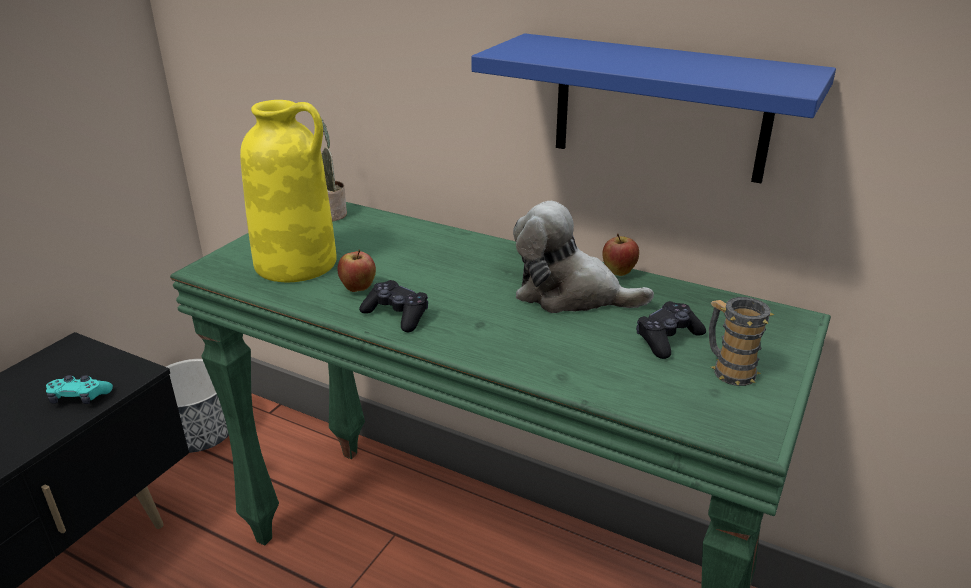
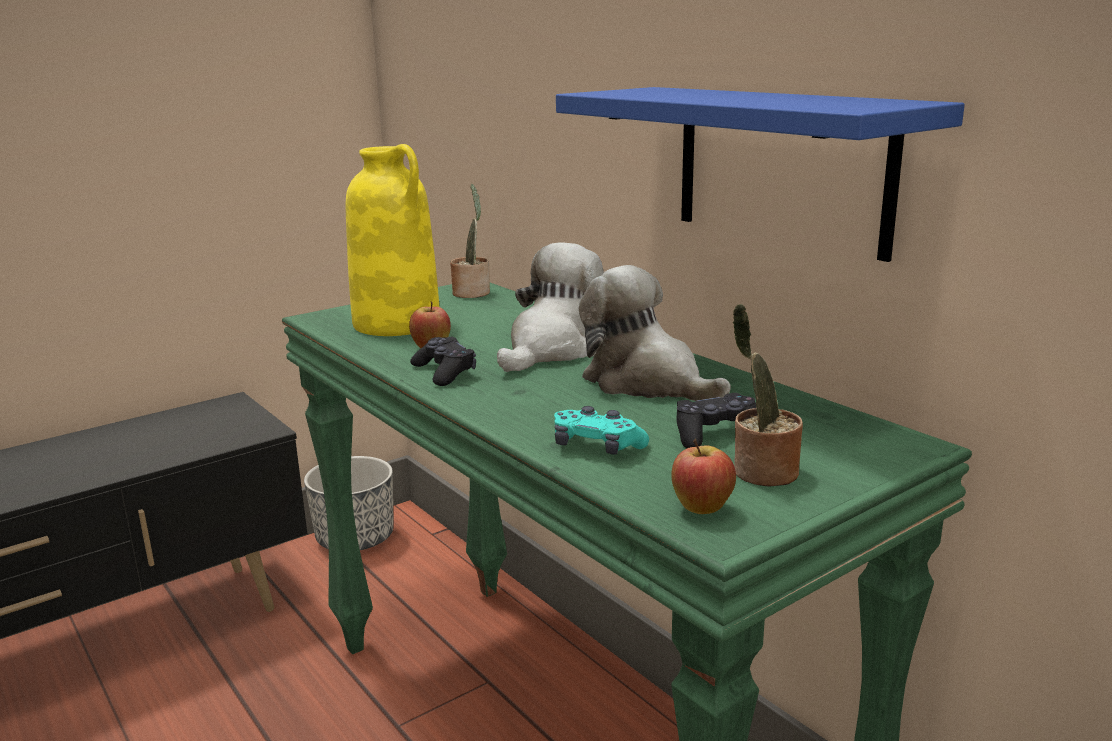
camera: 25 degrees right, 10 degrees down
(79, 398) = (205, 440): turquoise game controller -> turquoise game controller (597, 447)
(463, 271) = (552, 350): none -> plush toy
(618, 273) = (727, 374): apple -> apple (701, 509)
(728, 369) = (761, 472): mug -> potted plant

